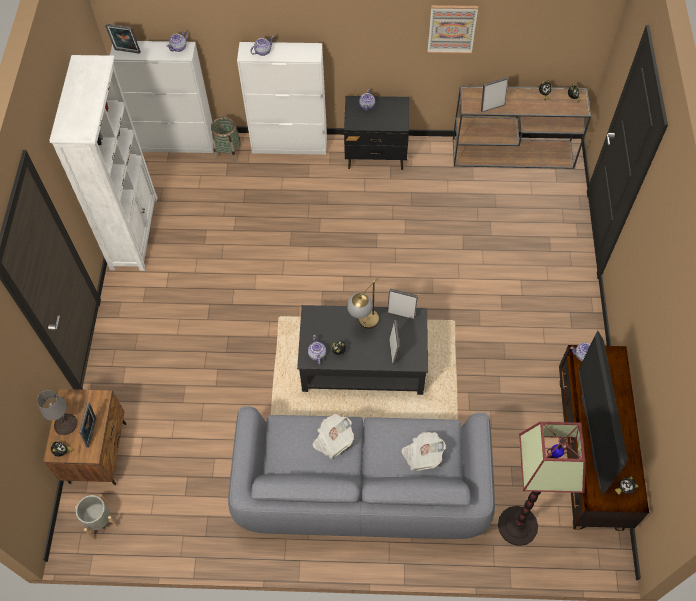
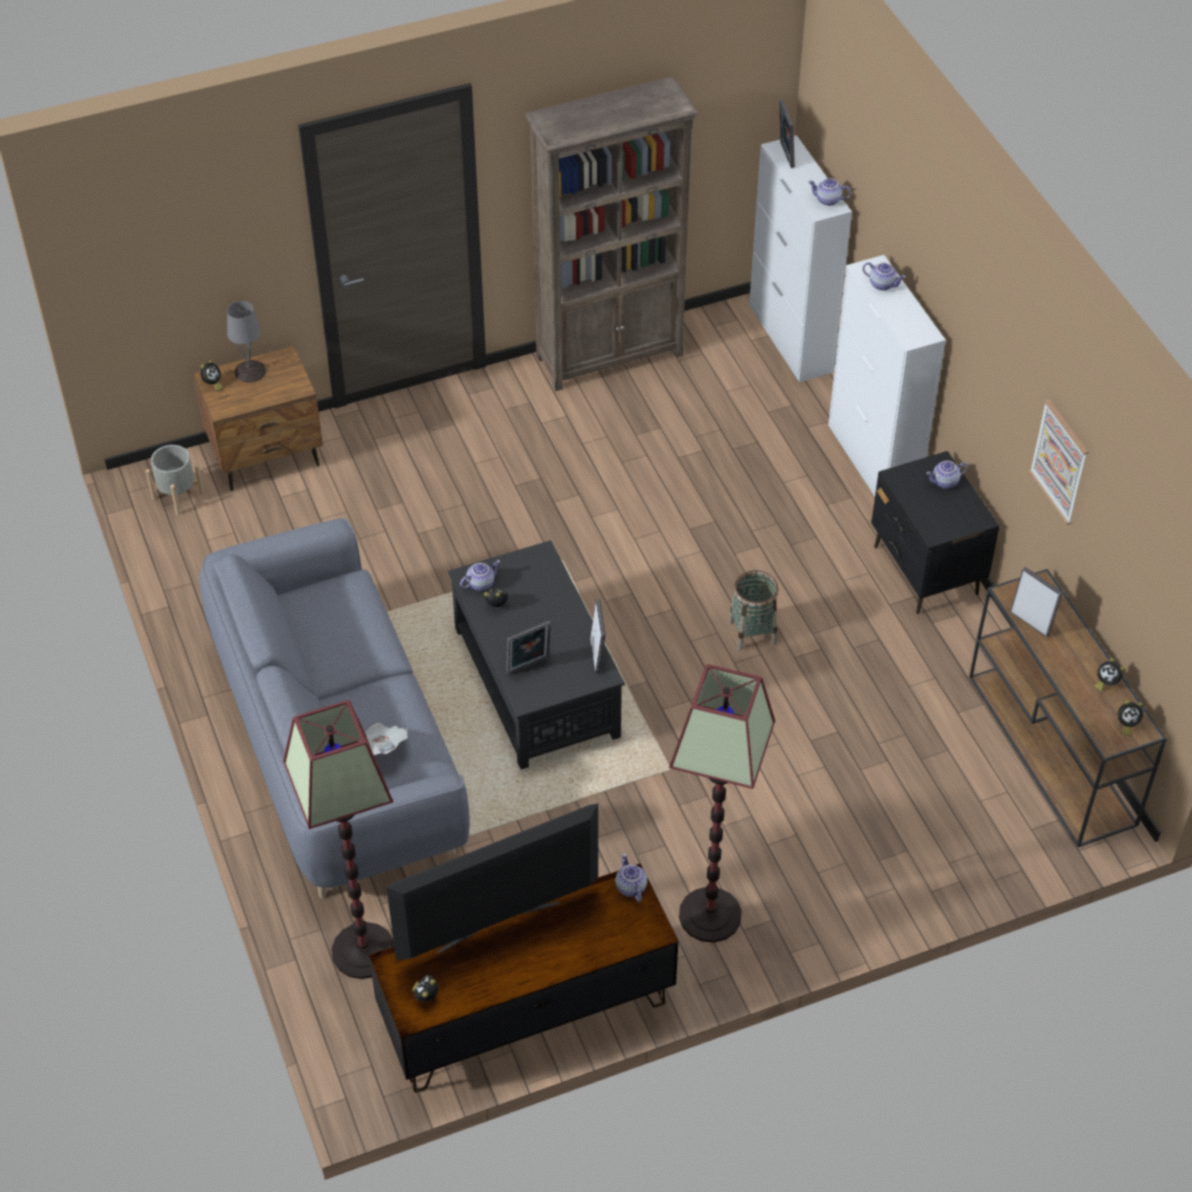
camera: 65 degrees right, 10 degrees down
(93, 433) = (250, 400): picture frame -> none
(134, 232) = (610, 355): white bookcase -> brown bookcase
(228, 151) = (813, 398): basket -> basket (752, 632)
(332, 440) = (356, 644): newspaper -> none
(363, 325) = (554, 619): table lamp -> none
(556, 339) = (709, 914): none -> floor lamp

